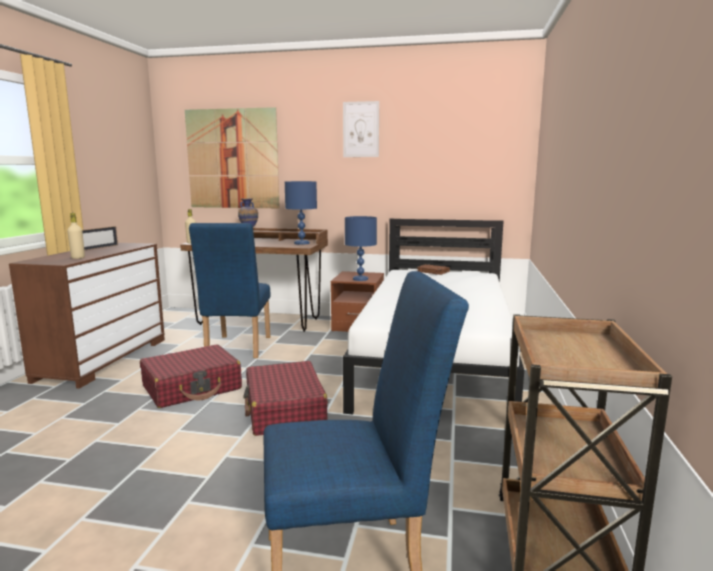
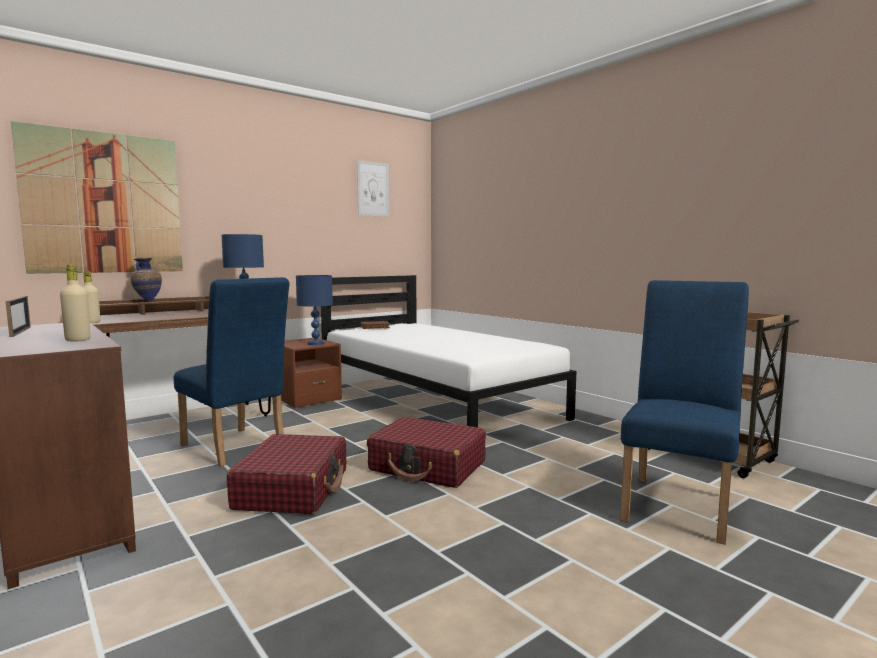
camera: 50 degrees left, 5 degrees down
(361, 129) = (282, 181): picture -> picture (373, 189)

